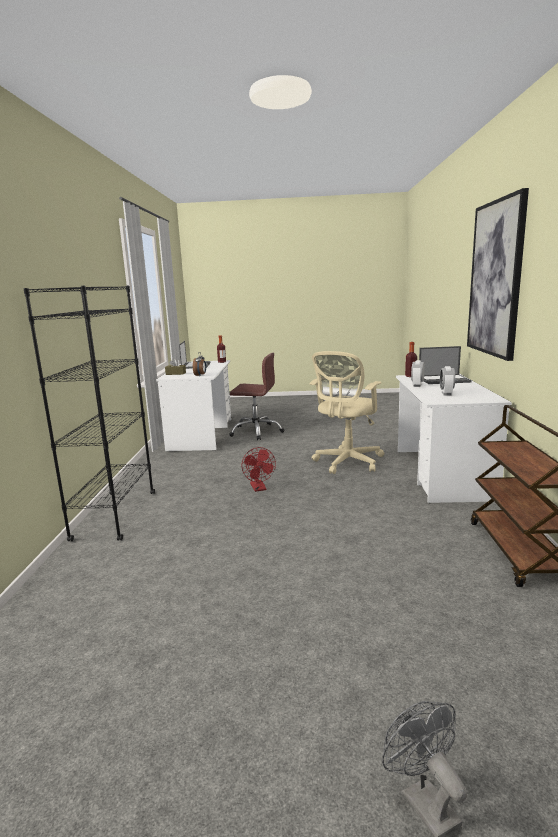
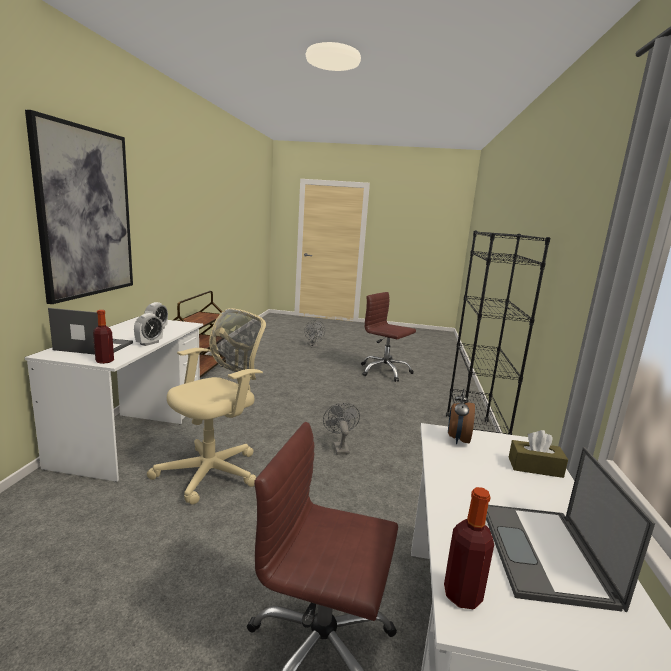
camera: 175 degrees left, 0 degrees up
(173, 649) = (384, 371): none -> brown office chair
(259, 488) = (339, 447): red fan -> grey fan

